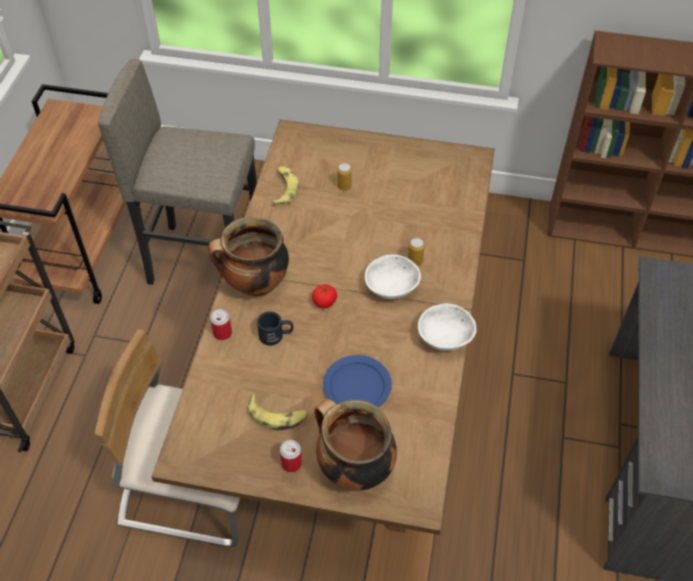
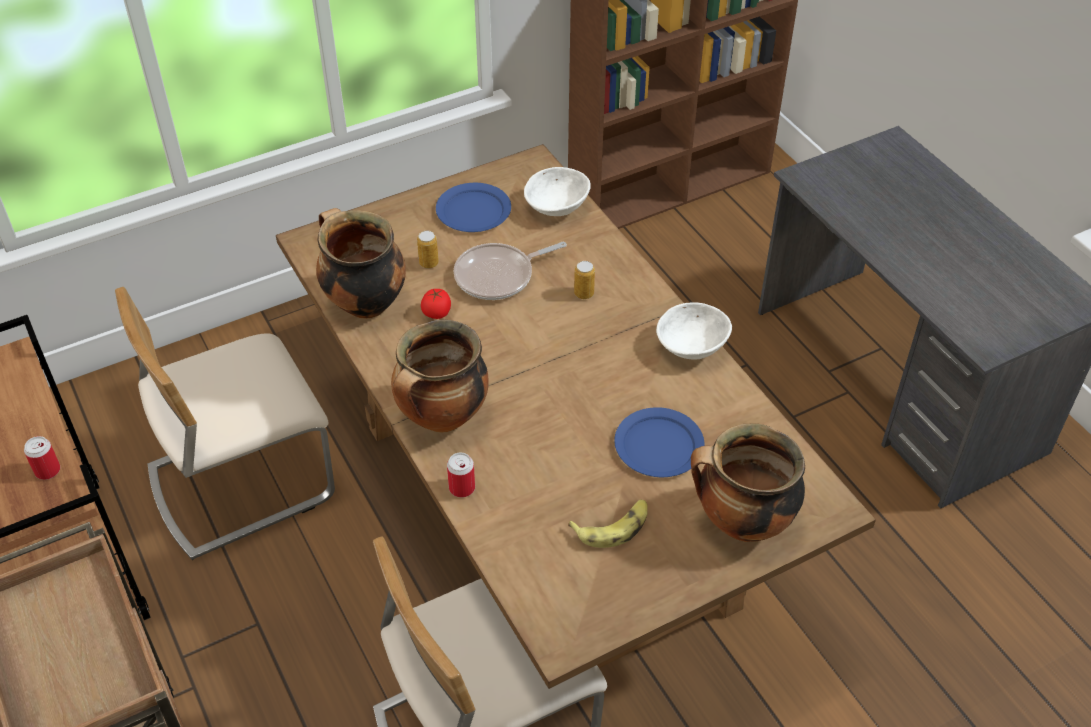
camera: 40 degrees left, 5 degrees down
(206, 260) = (241, 482): grey stool -> beige chair
(276, 335) = (522, 452): black mug -> none
(284, 188) = (363, 303): banana -> cooking pot
(291, 463) = (677, 561): can -> can (47, 470)
(324, 302) = (536, 388): tomato -> tomato (437, 313)
(376, 218) = (498, 276): none -> frying pan
(391, 288) = (589, 333): white bowl -> white bowl (557, 208)
(404, 168) = (473, 211): none -> blue plate

